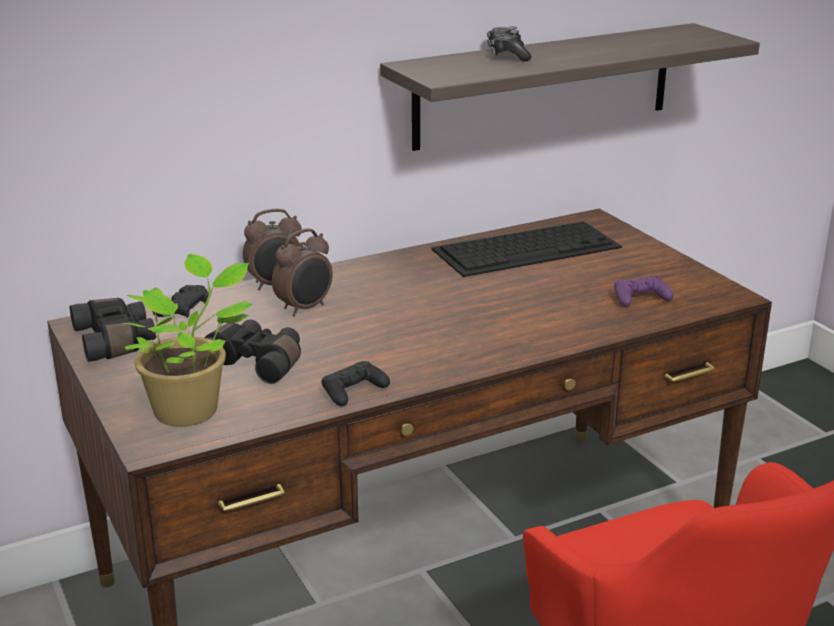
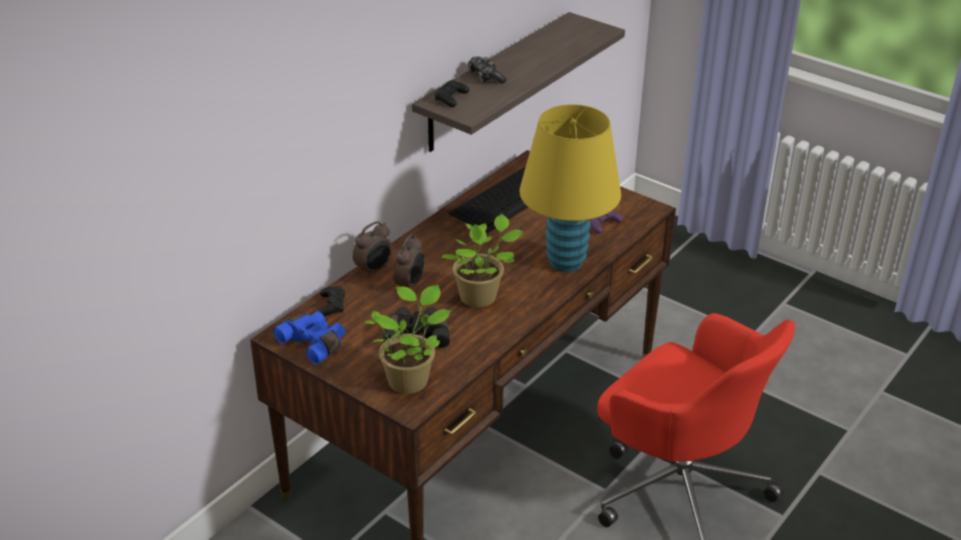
camera: 25 degrees left, 10 degrees up
(116, 341) = (314, 343): black binoculars -> blue binoculars
(353, 391) = (491, 339): black game controller -> black game controller (451, 98)
(387, 341) = (481, 297): none -> potted plant
(547, 328) = (565, 262): none -> yellow table lamp

